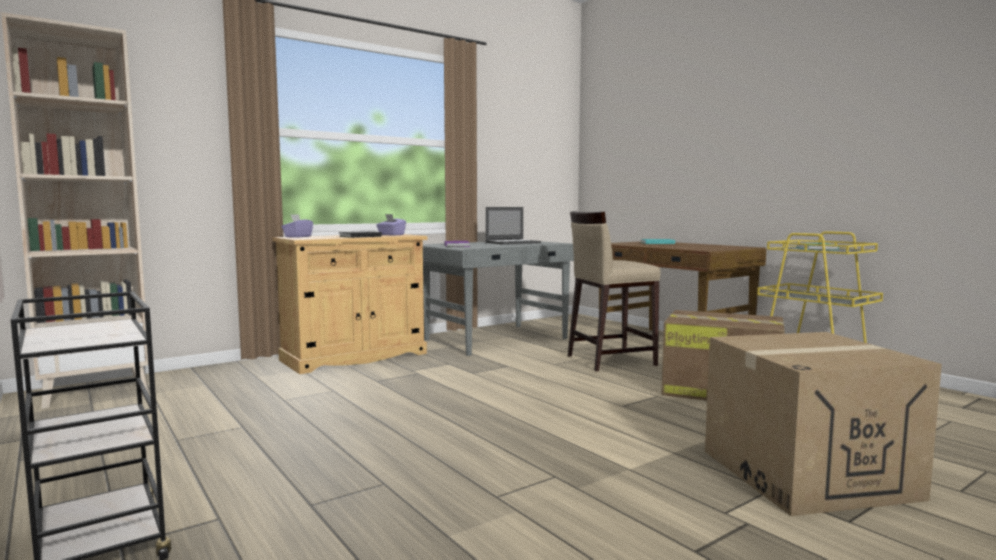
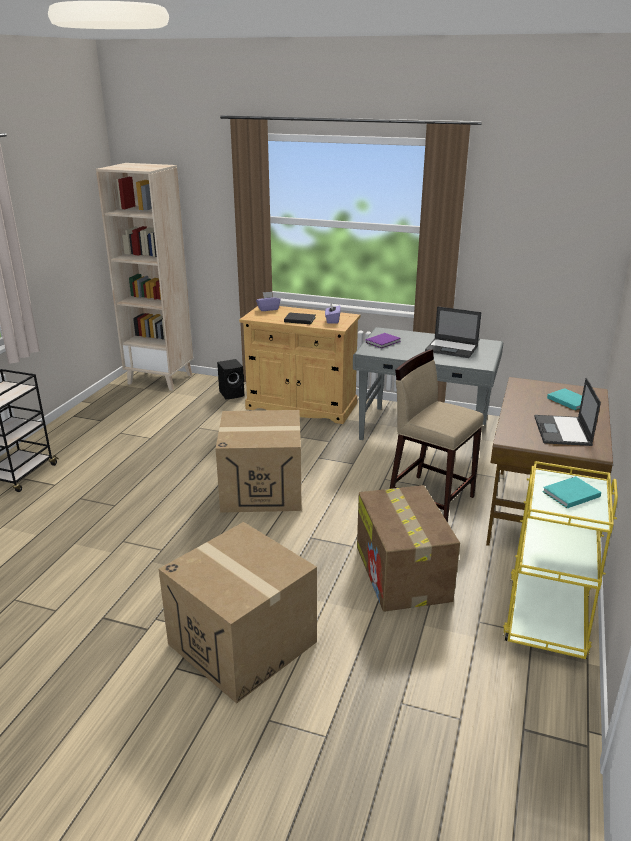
camera: 55 degrees right, 20 degrees up
(248, 371) = (232, 394): none -> black speaker
(494, 403) = (262, 489): none -> cardboard box
(706, 246) = (562, 431): none -> laptop

